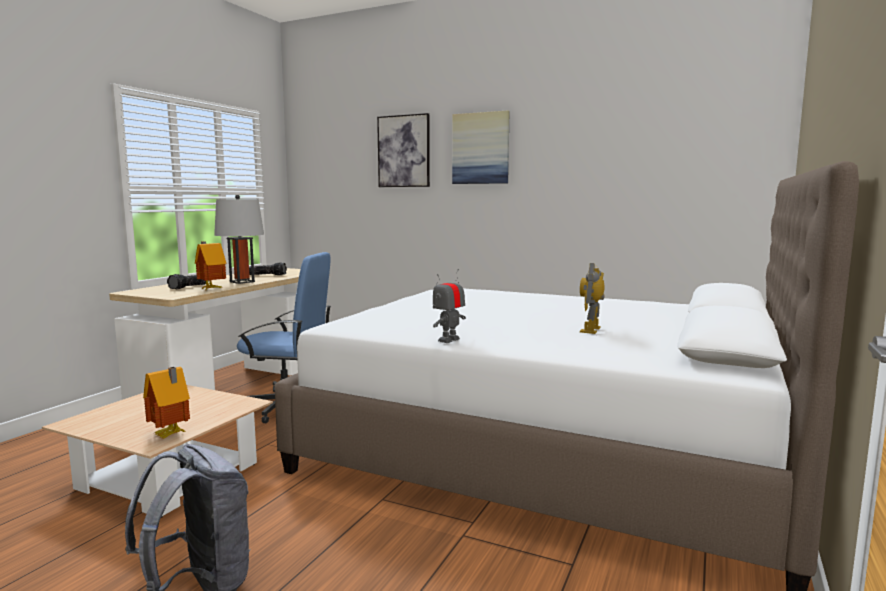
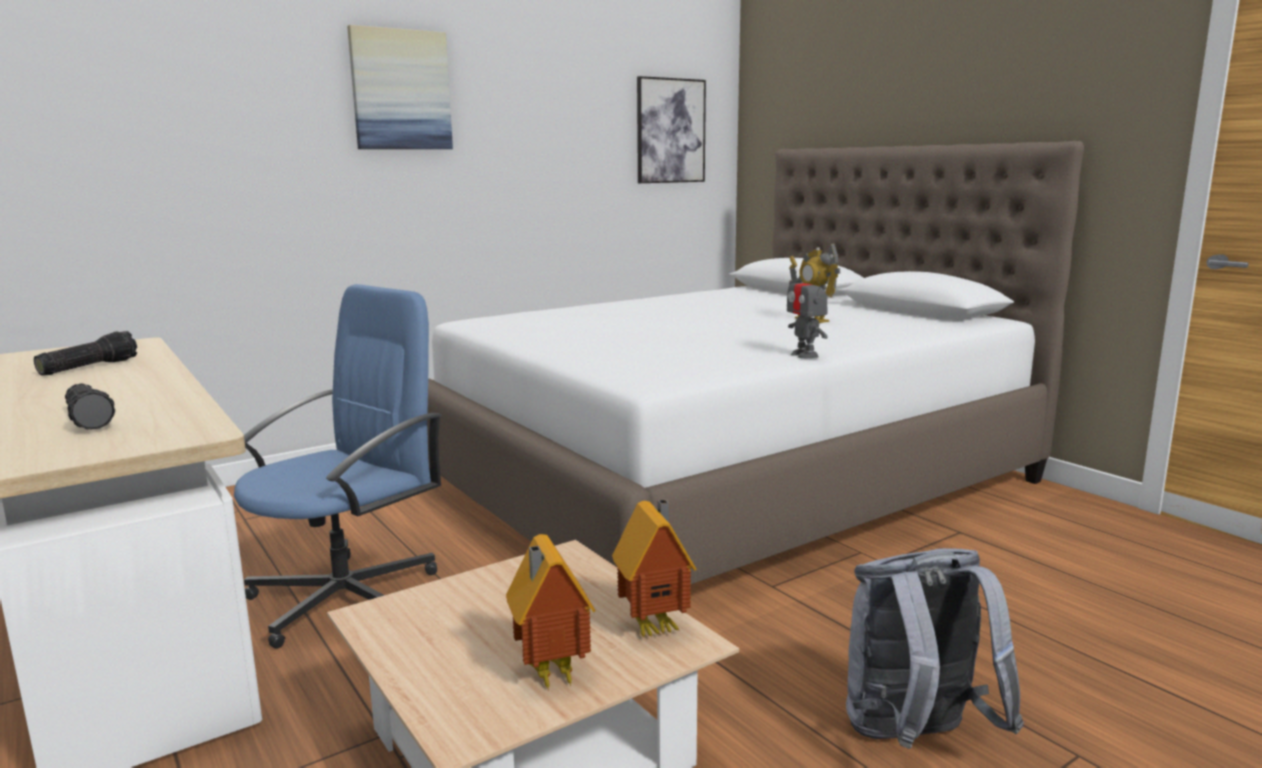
camera: 60 degrees left, 5 degrees up
(211, 289) = (172, 406): toy house -> toy house (549, 674)
(242, 282) = (134, 385): grey table lamp -> none
(404, 151) = (245, 84): picture -> picture (670, 131)

